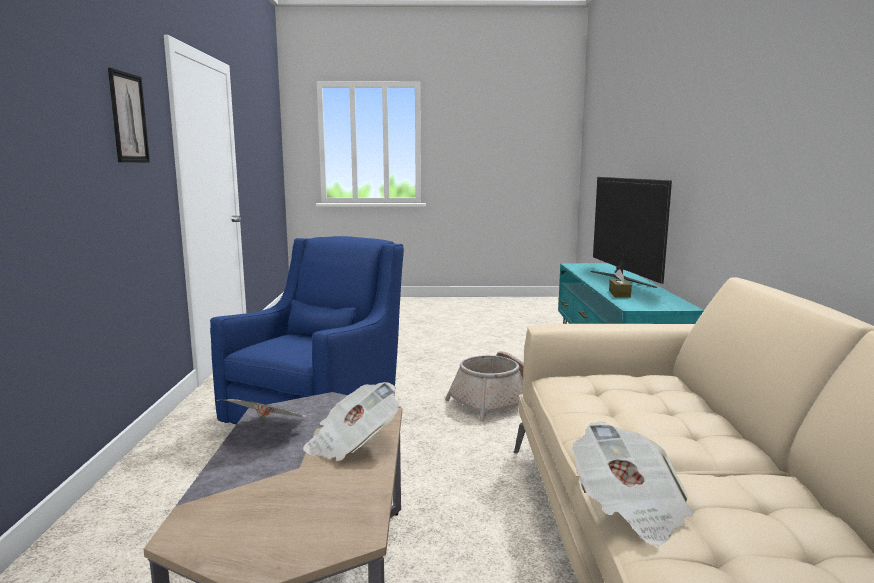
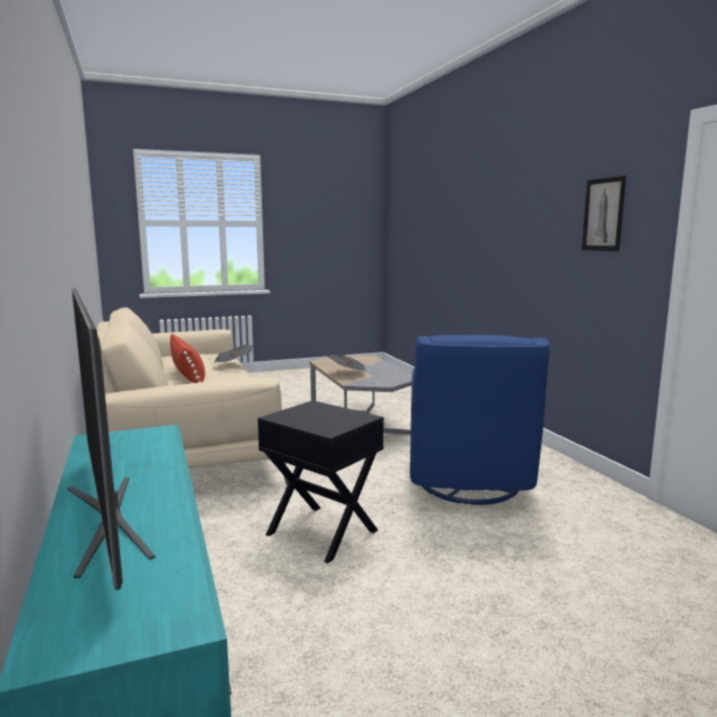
camera: 160 degrees right, 0 degrees up
(268, 430) = (392, 373): newspaper -> none
(498, 402) = (321, 533): basket -> black side table
(619, 294) = (157, 457): brown tissue box -> none
(723, 465) = (188, 376): none -> red pillow

